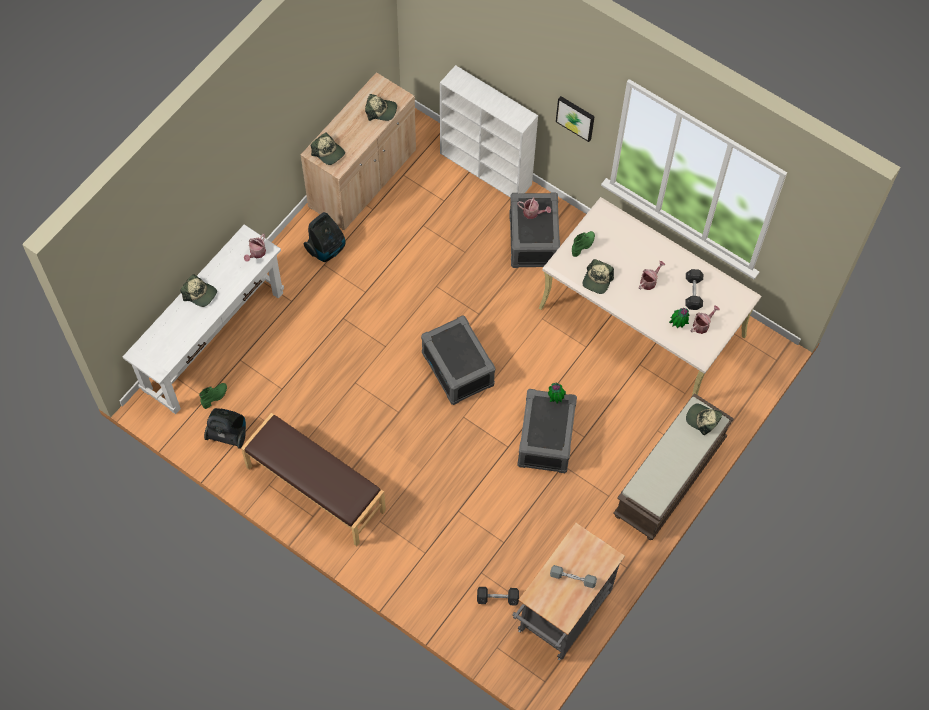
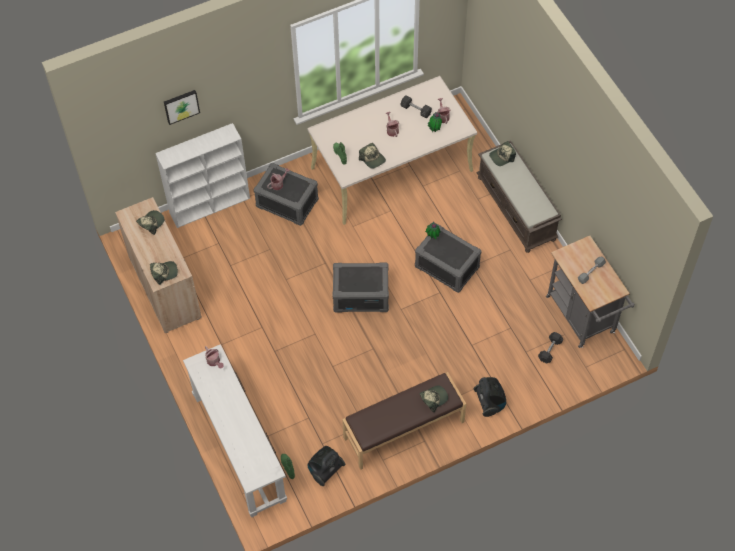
camera: 60 degrees left, 5 degrees down
(200, 294) = (225, 415): cap -> cap (433, 398)
(327, 249) = (209, 336): vacuum cleaner -> vacuum cleaner (489, 403)
(576, 117) = (259, 95): picture -> picture (181, 106)

